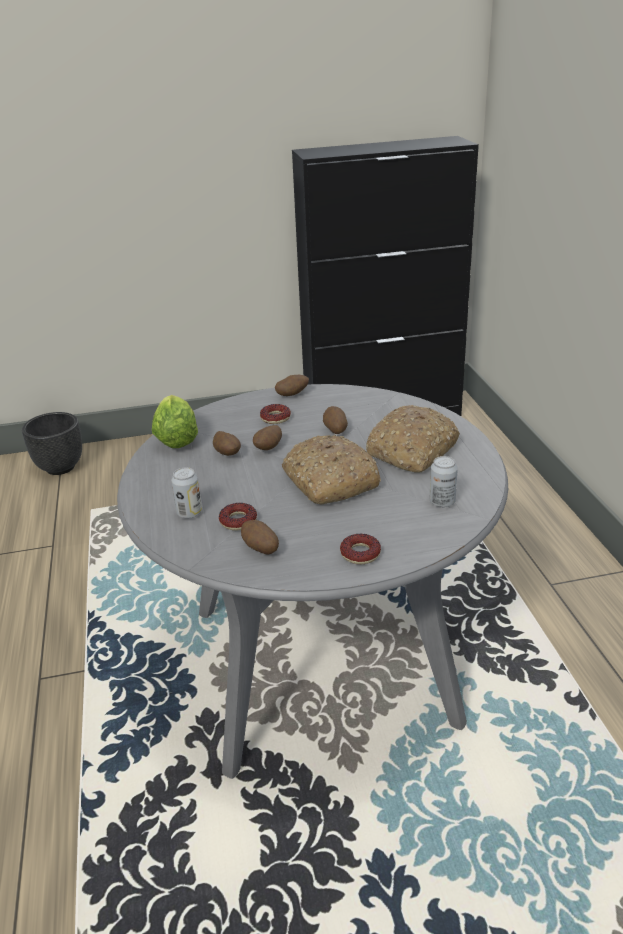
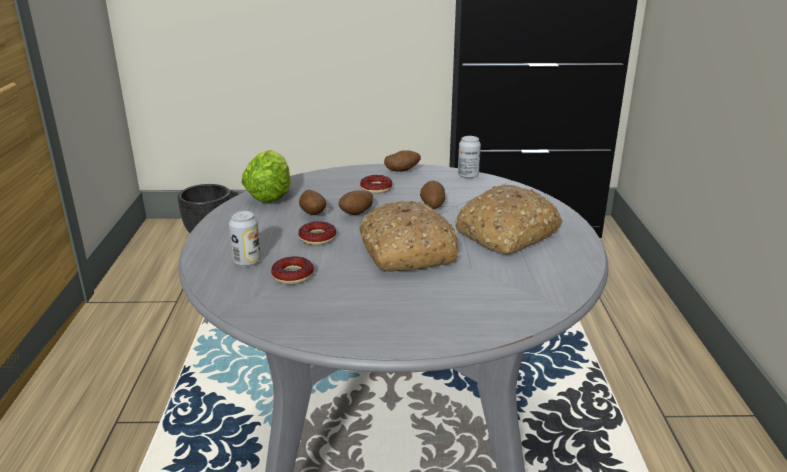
camera: 10 degrees right, 5 degrees down
(260, 549) = (302, 306): potato -> none
(360, 553) = (409, 326): donut -> donut (317, 238)
(442, 502) = (522, 287): can -> can (468, 175)

